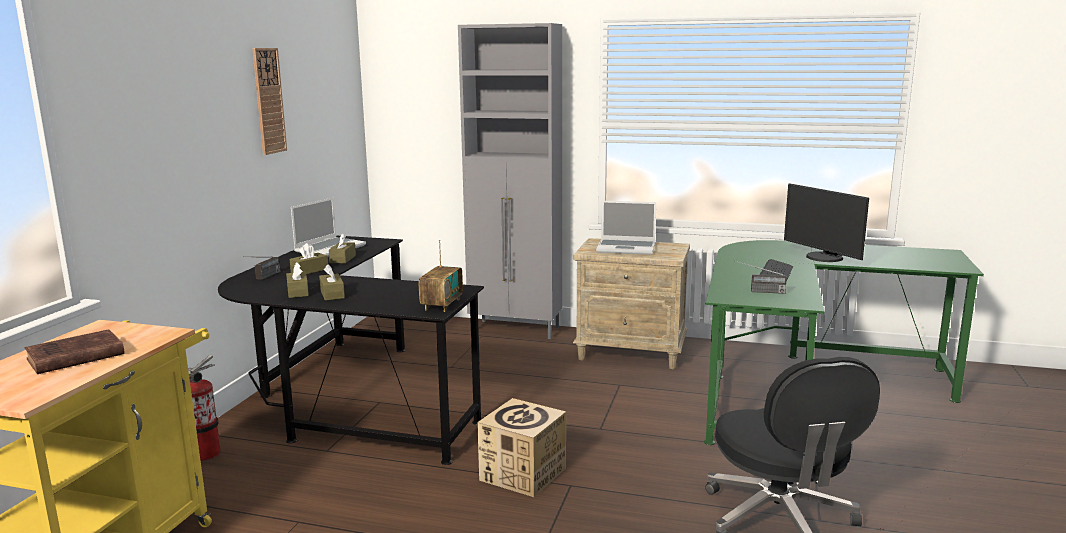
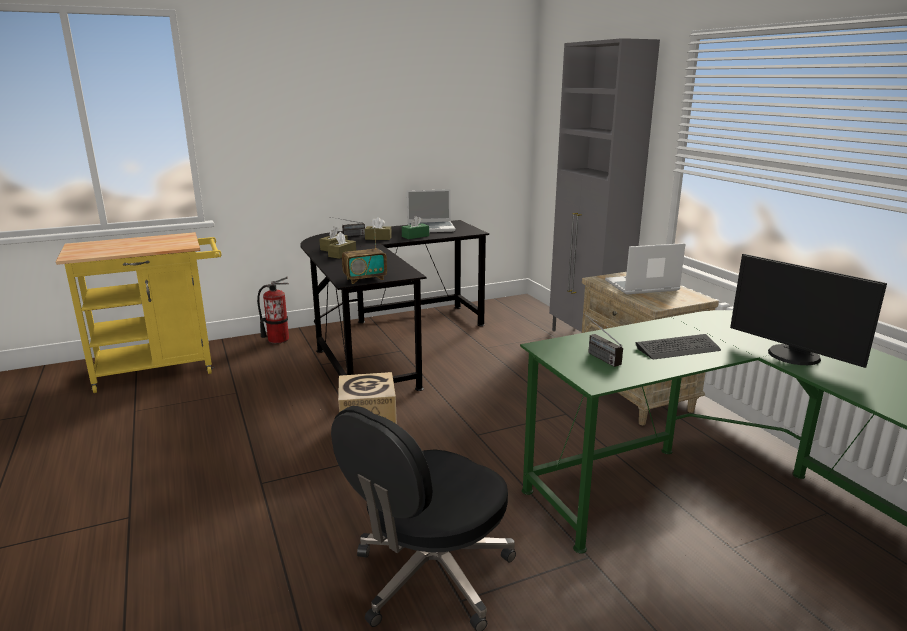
camera: 50 degrees right, 5 degrees up
(73, 357) = (133, 245): brown book -> none
(269, 101) = (403, 107): wall clock -> none
(343, 259) = (415, 236): brown tissue box -> green tissue box
(627, 248) = (641, 286): laptop -> laptop turned 105 degrees clockwise
(823, 258) = (792, 356): monitor -> monitor turned 60 degrees counterclockwise

